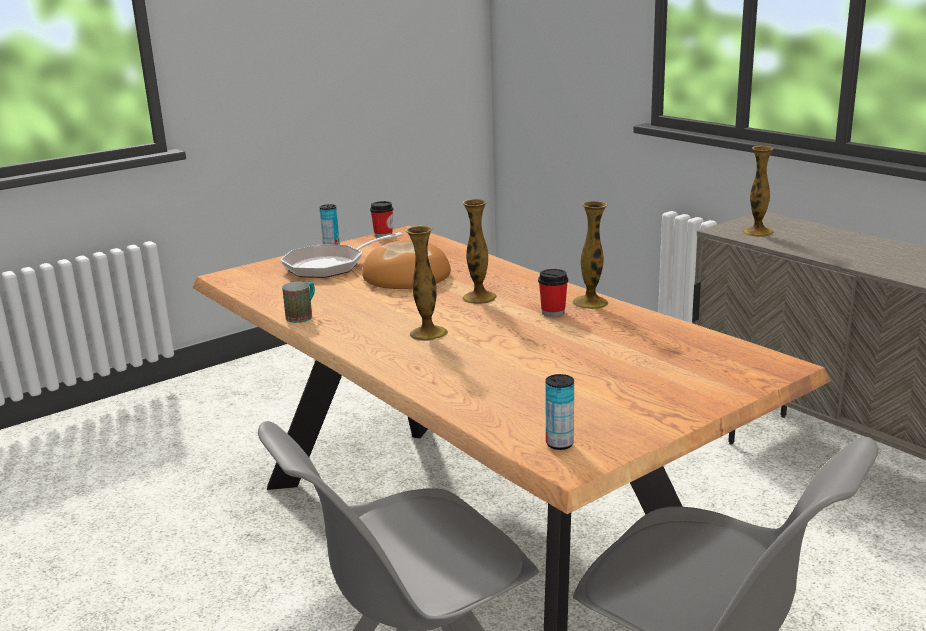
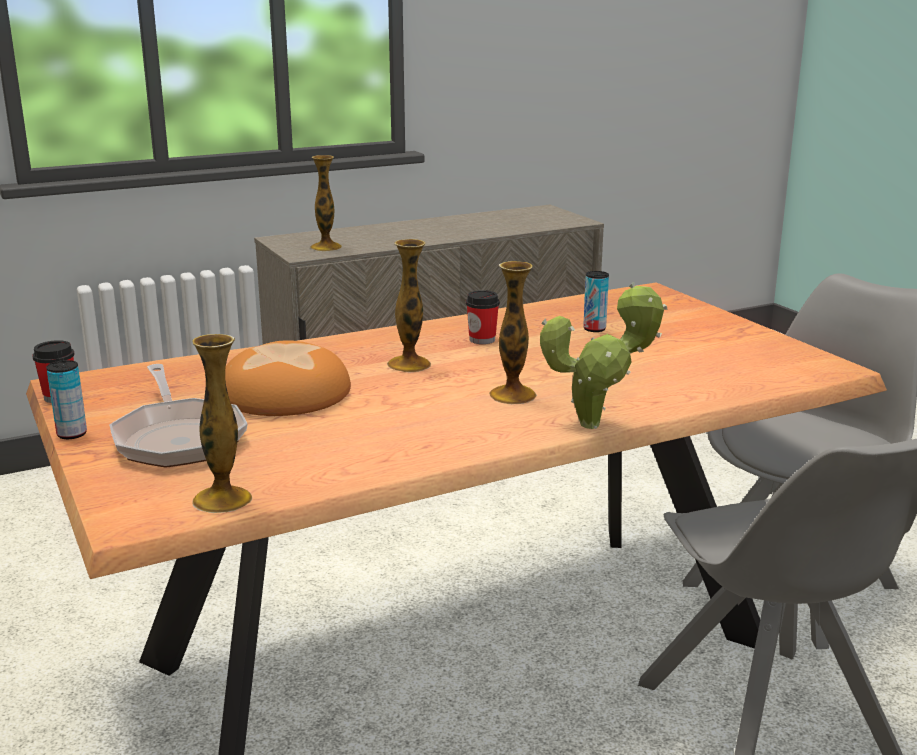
camera: 80 degrees left, 0 degrees up
(303, 316) = (398, 461): mug -> none
(376, 364) = (597, 424): none -> potted plant
(559, 444) = (798, 367): can -> can (594, 329)
(590, 303) = (464, 324): vase -> vase (222, 500)

